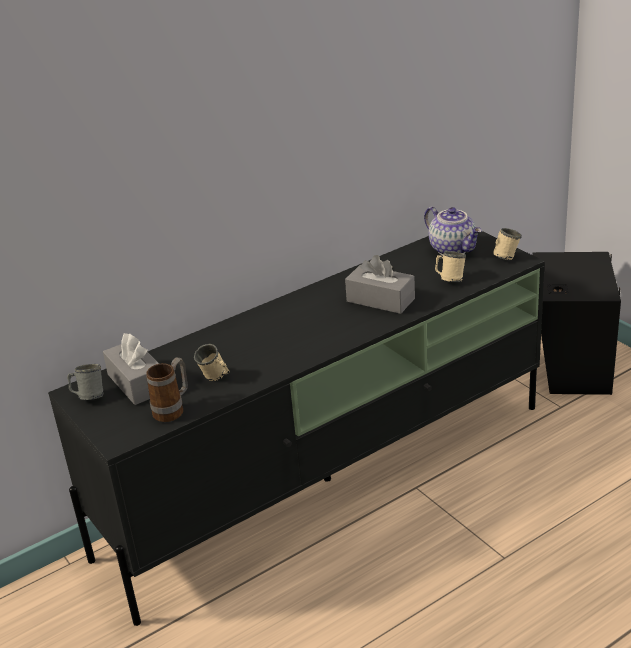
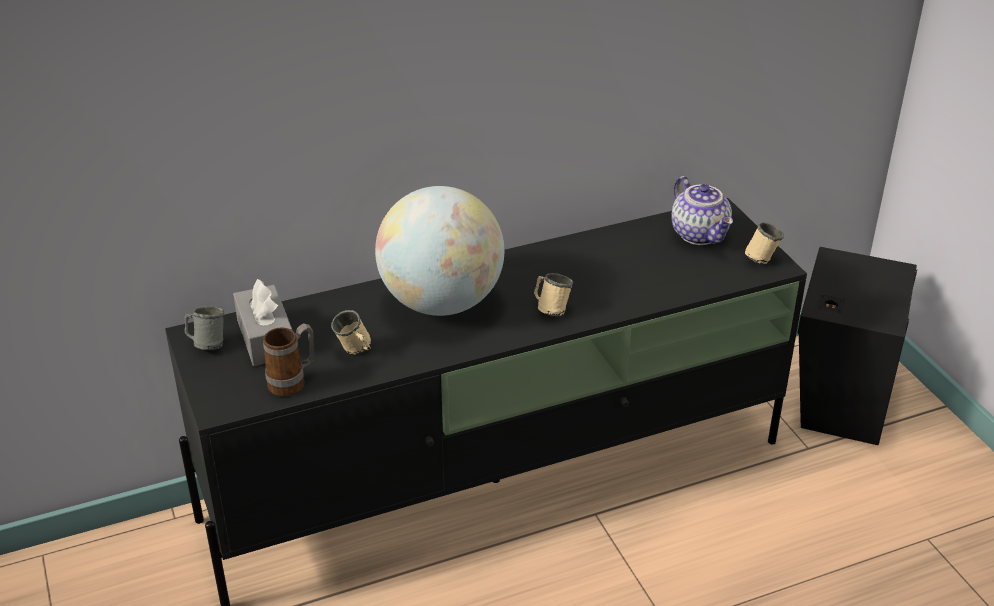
camera: 10 degrees right, 5 degrees up
(271, 331) = (441, 302): none -> globe
(380, 300) = (585, 287): grey tissue box -> none
(449, 280) = (679, 276): beige mug -> beige mug (550, 309)

